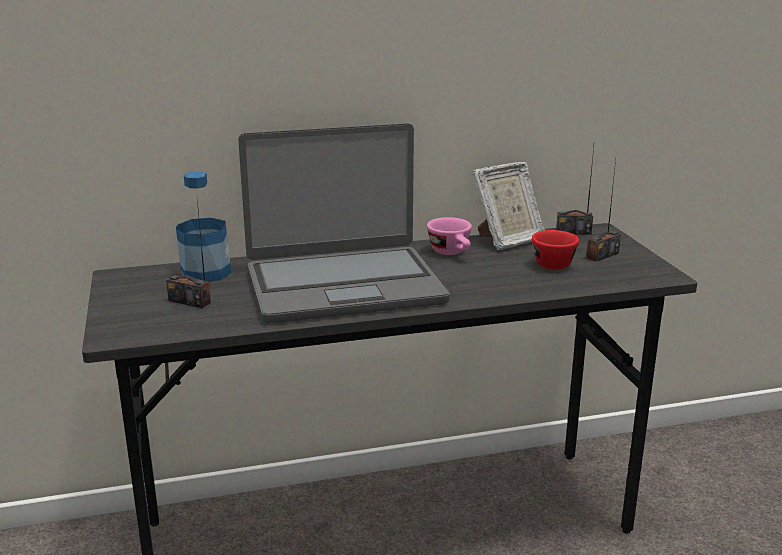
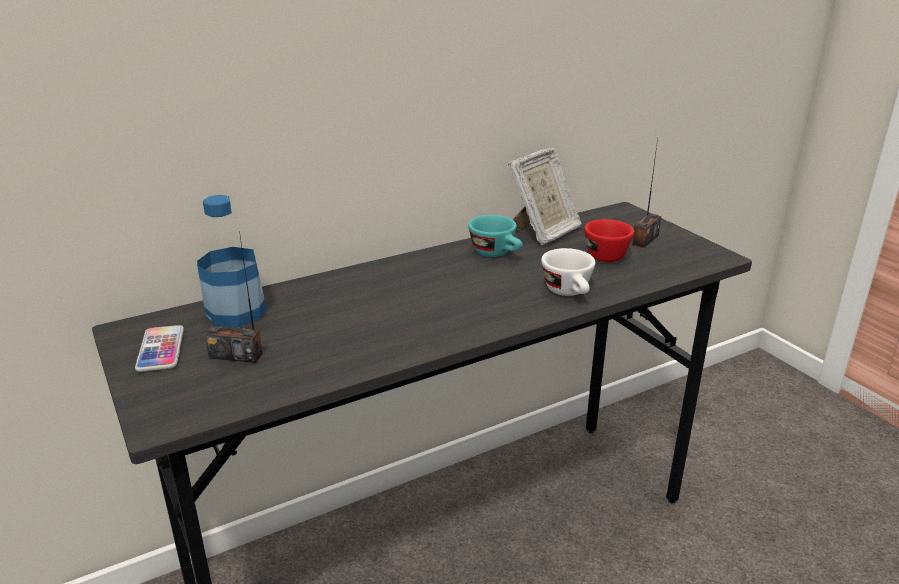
camera: 15 degrees left, 5 degrees up
(136, 291) = (160, 349): none -> phone
(343, 285) = (405, 309): laptop -> none
(452, 253) = (497, 254): pink cup -> turquoise cup
(497, 289) = (570, 293): none -> white cup
(573, 232) = (600, 215): radio -> none

